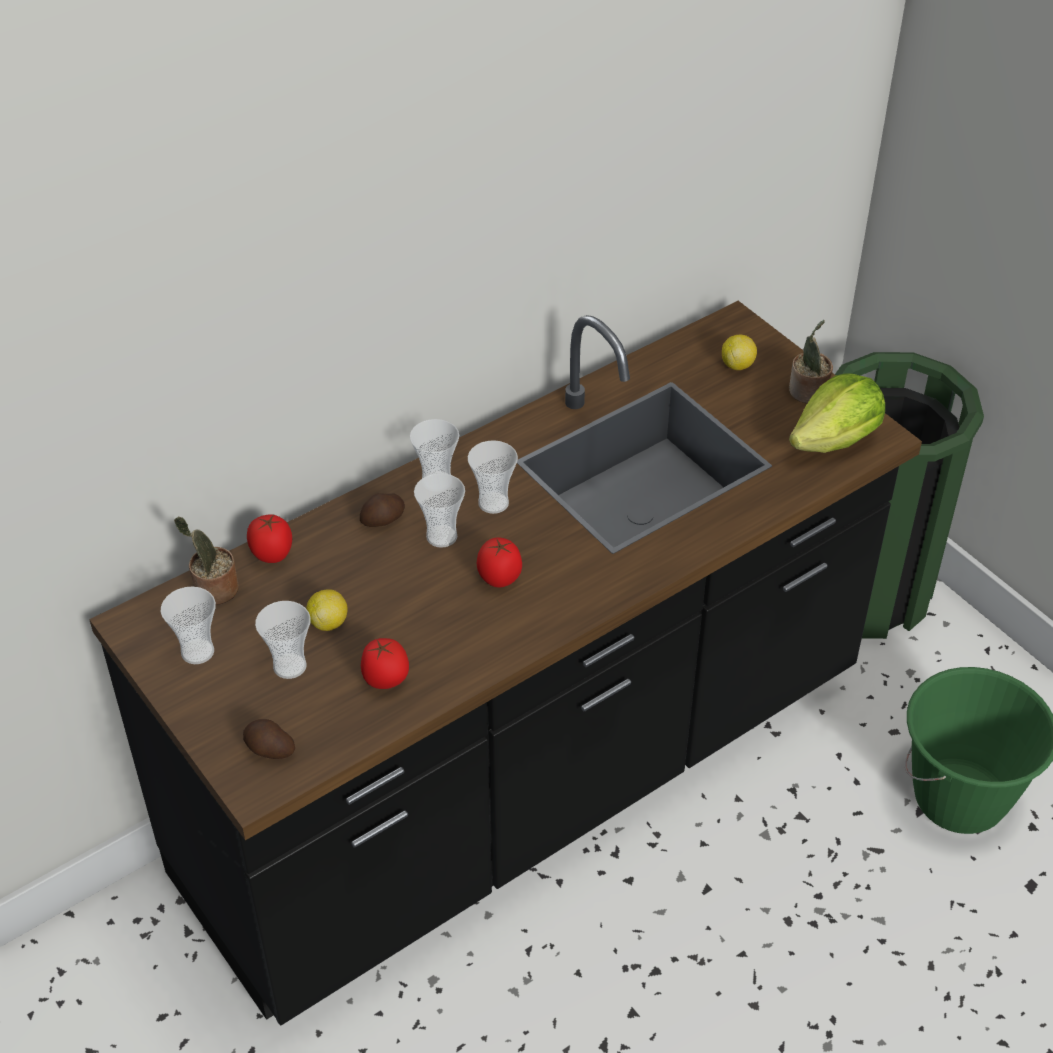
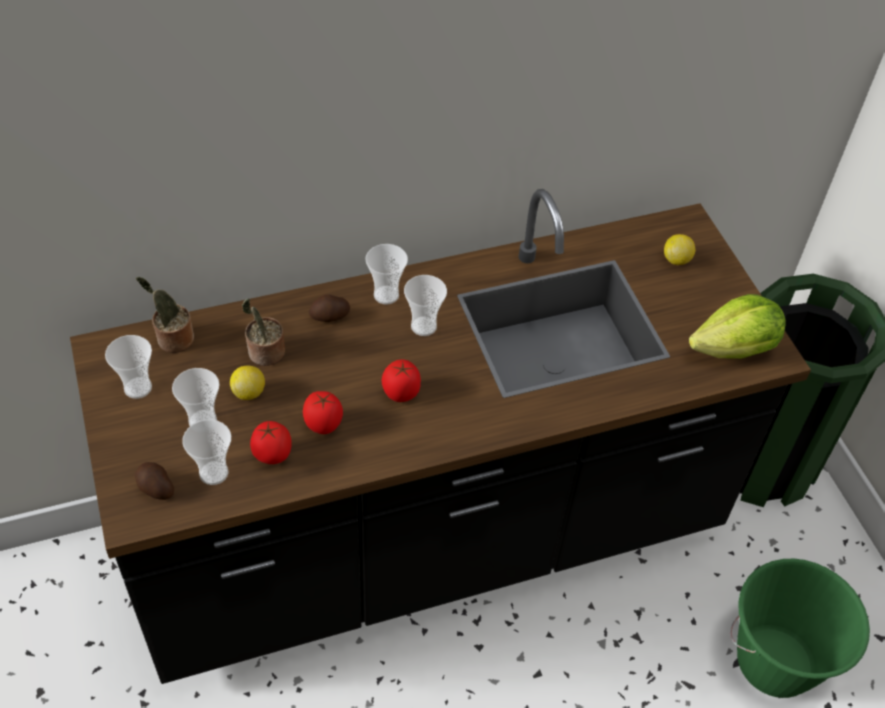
camera: 15 degrees right, 5 degrees up
(272, 554) = (230, 321): tomato -> tomato (323, 424)
(441, 536) = (370, 343): cup -> cup (213, 473)
(808, 392) = (727, 300): potted plant -> potted plant (265, 354)

